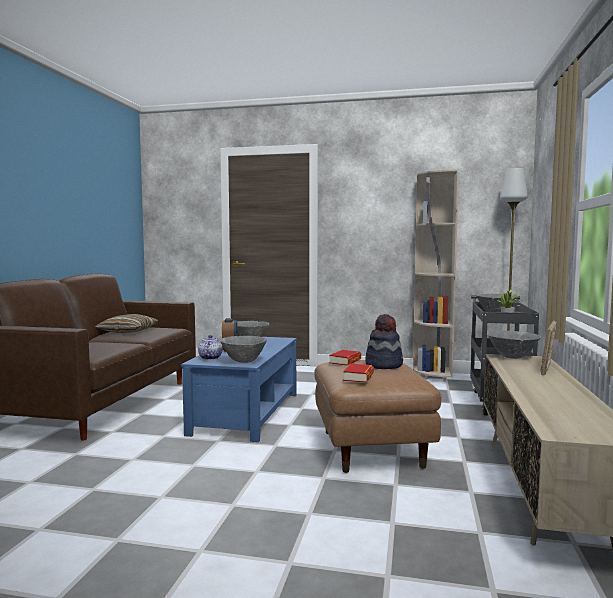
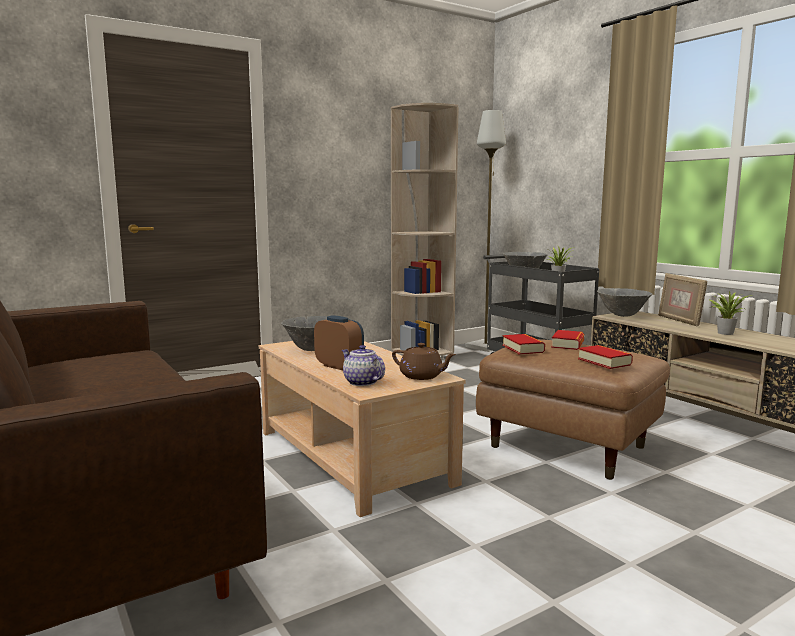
camera: 45 degrees left, 5 degrees up
(128, 331) = (78, 372): pillow -> none
(244, 362) = (422, 376): grey bowl -> brown teapot
(245, 413) = (350, 457): blue coffee table -> beige coffee table
(384, 365) = (567, 344): hat -> book
(542, 383) = (724, 333): none -> potted plant

